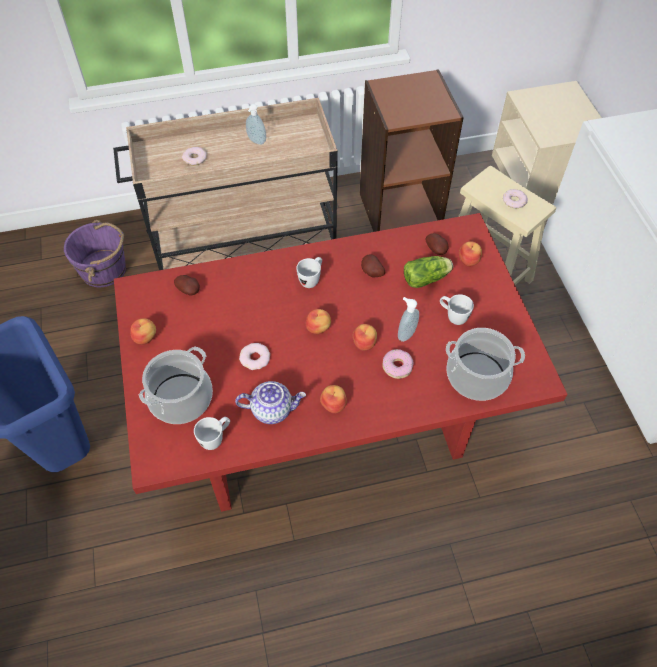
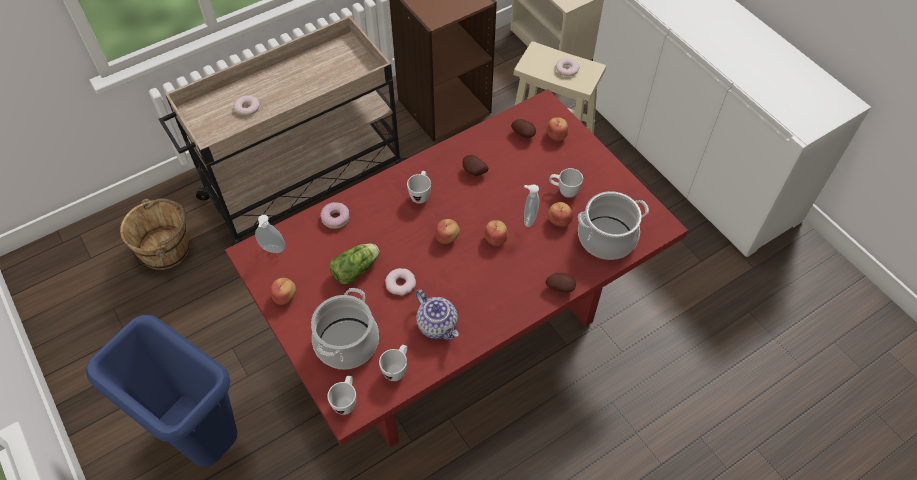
camera: 20 degrees left, 0 degrees up
(104, 270) = (166, 249): purple bucket -> brown bucket
(156, 453) = (346, 401): none -> white mug
(189, 290) = (307, 239): potato -> potato (560, 287)
(256, 142) = (302, 75): soap dispenser -> soap dispenser (272, 250)
(272, 409) = (438, 325): teapot -> teapot turned 75 degrees clockwise
(333, 404) = (492, 303): apple -> apple (559, 220)
(397, 366) = (533, 251): donut -> donut (335, 218)
(427, 278) = (526, 162): lettuce -> lettuce (357, 269)

